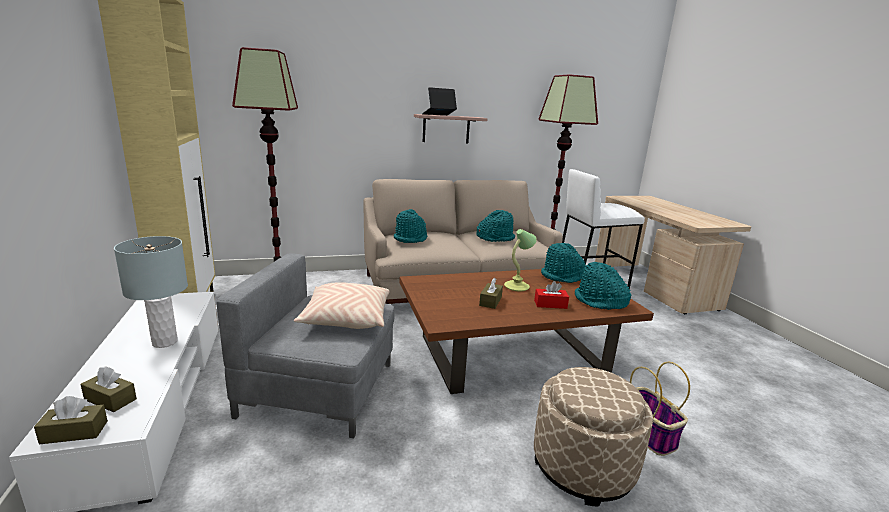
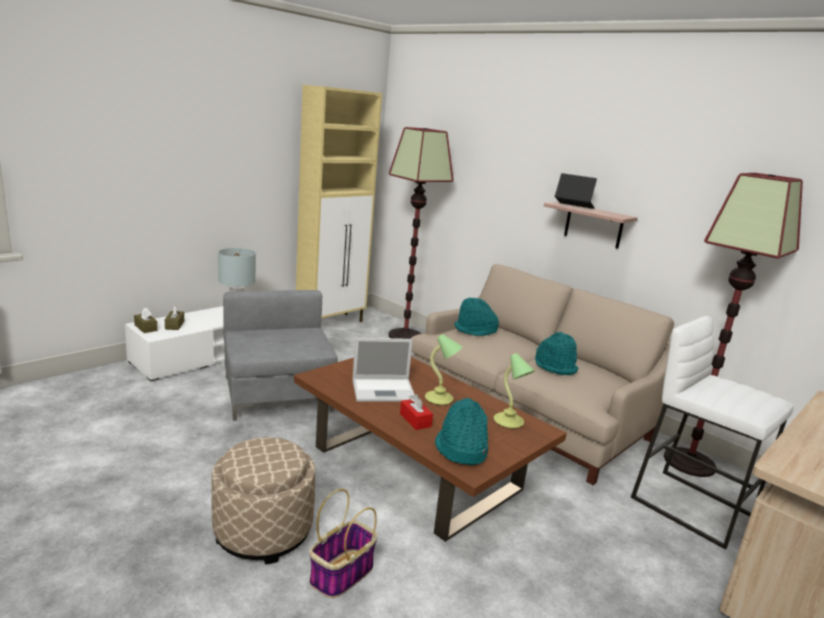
camera: 60 degrees right, 0 degrees up
(346, 319) = (289, 345): beige pillow -> none
(490, 301) = (384, 390): brown tissue box -> laptop
(562, 276) = (509, 422): turquoise hat -> table lamp

